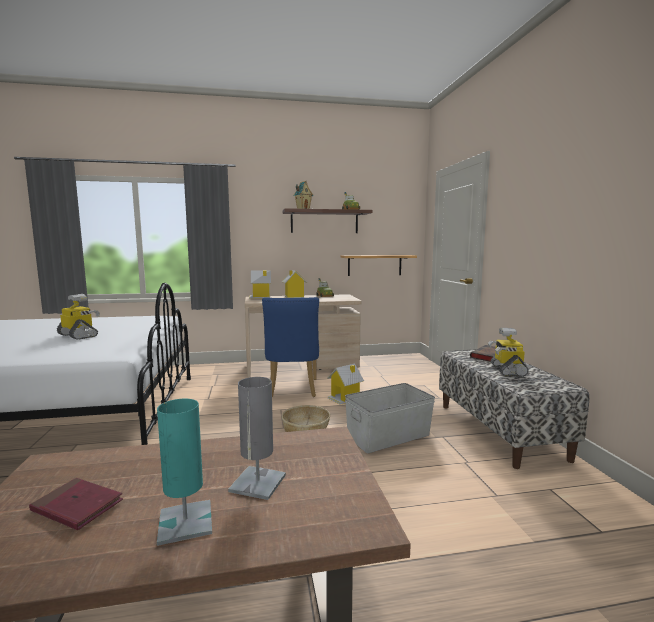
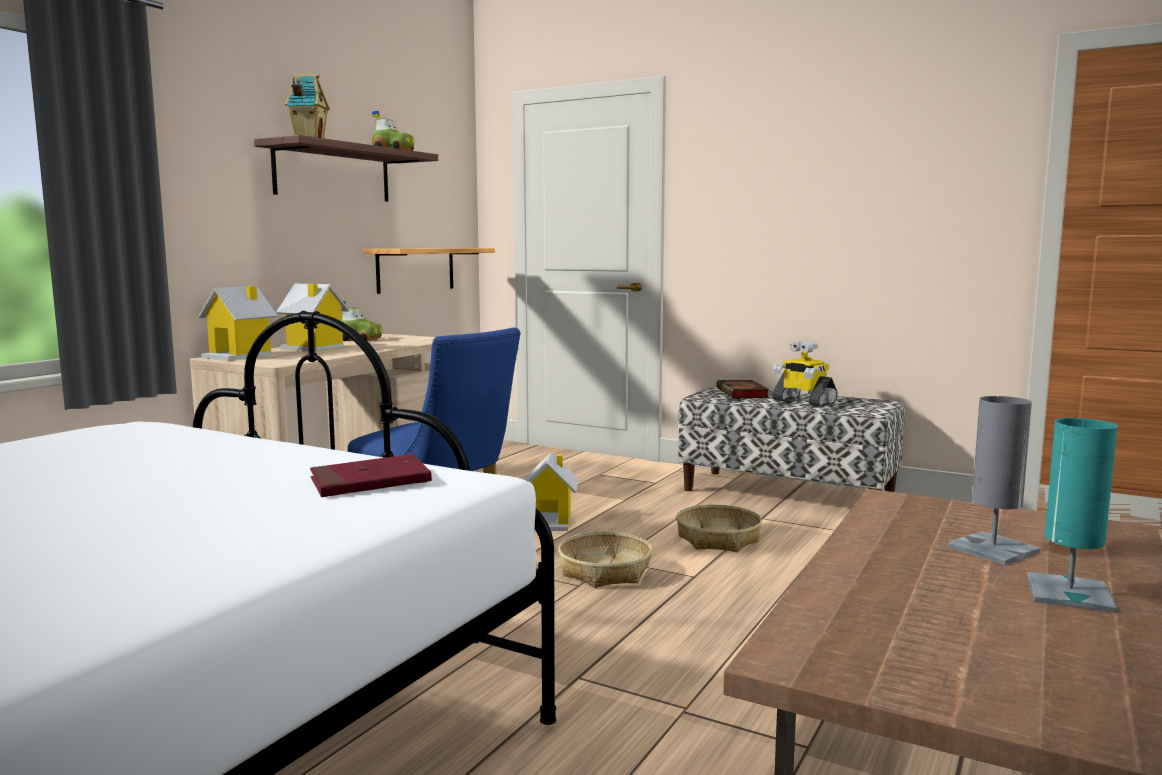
camera: 50 degrees left, 0 degrees up
(77, 506) = (982, 645): red book -> red book (370, 482)
(79, 335) = (148, 489): toy robot -> none
(389, 436) = (718, 539): grey storage box -> basket

